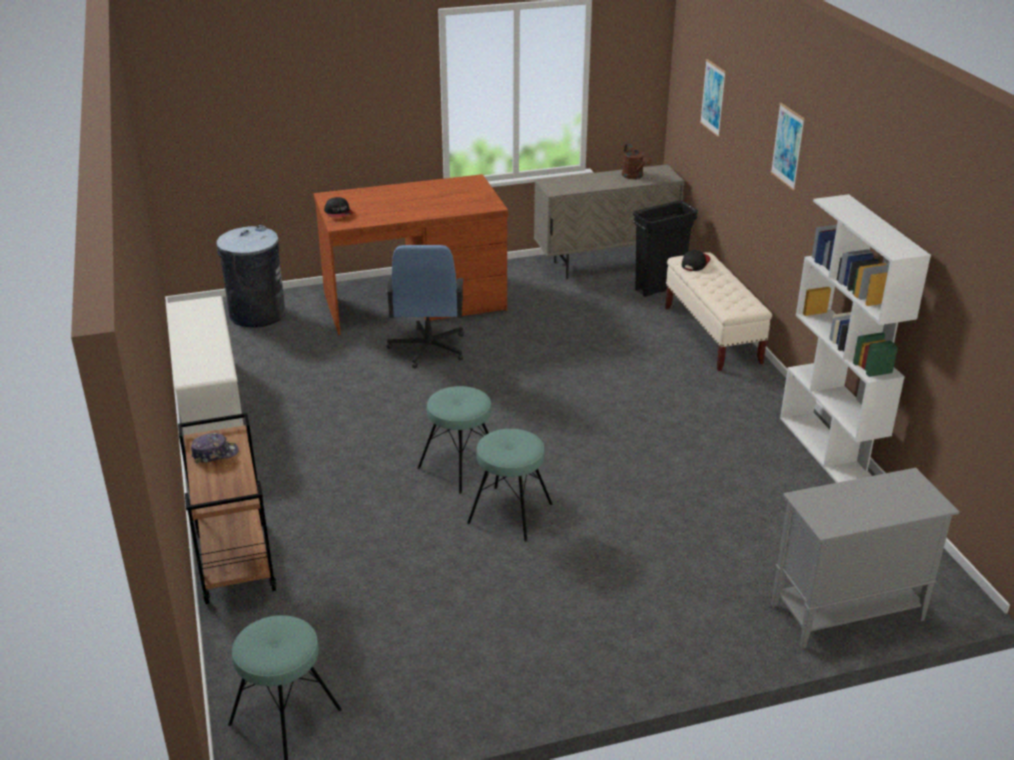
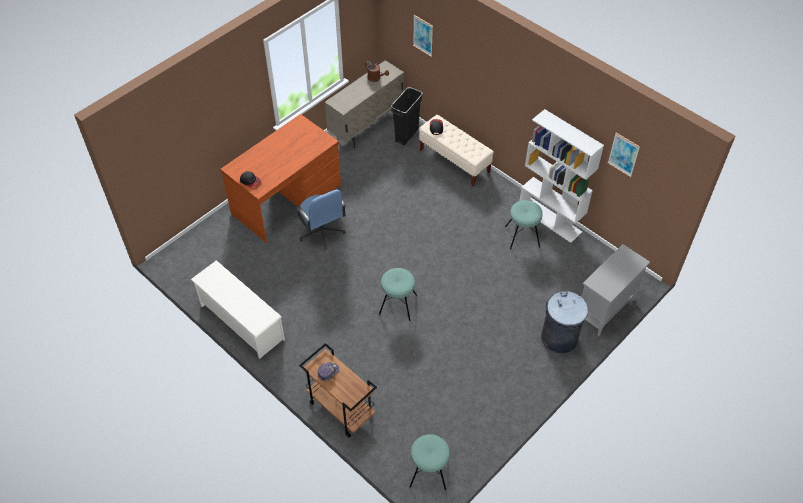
camera: 30 degrees left, 20 degrees up
(256, 314) = (207, 246): grey trash can -> grey trash can (559, 338)
(510, 513) = (440, 321): turquoise stool -> turquoise stool (522, 236)
(787, 146) = (492, 75): picture -> picture (623, 154)

